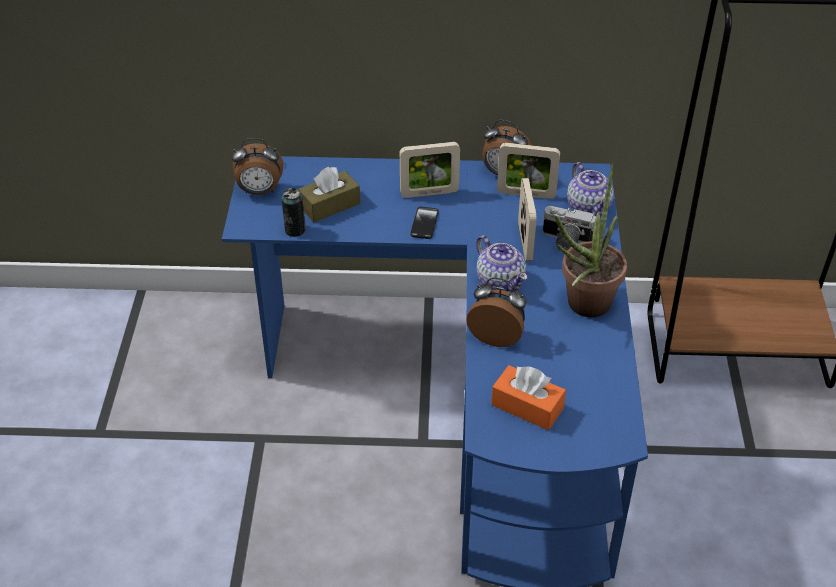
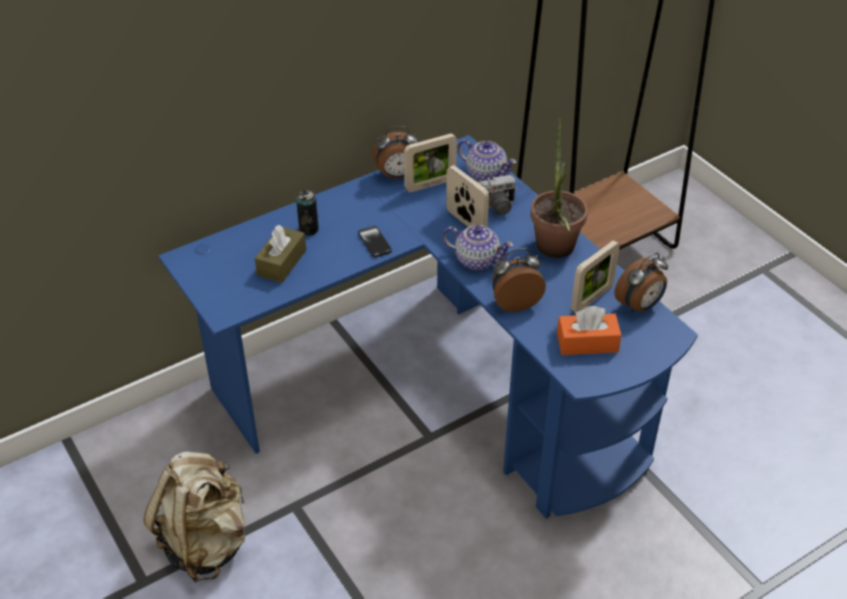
camera: 35 degrees left, 0 degrees up
(168, 429) = (205, 542): none -> beige backpack
(259, 191) = (207, 278): alarm clock -> alarm clock (639, 306)
(295, 230) = (272, 296): can -> can (309, 229)
(429, 193) = (354, 216): picture frame -> picture frame (591, 299)

